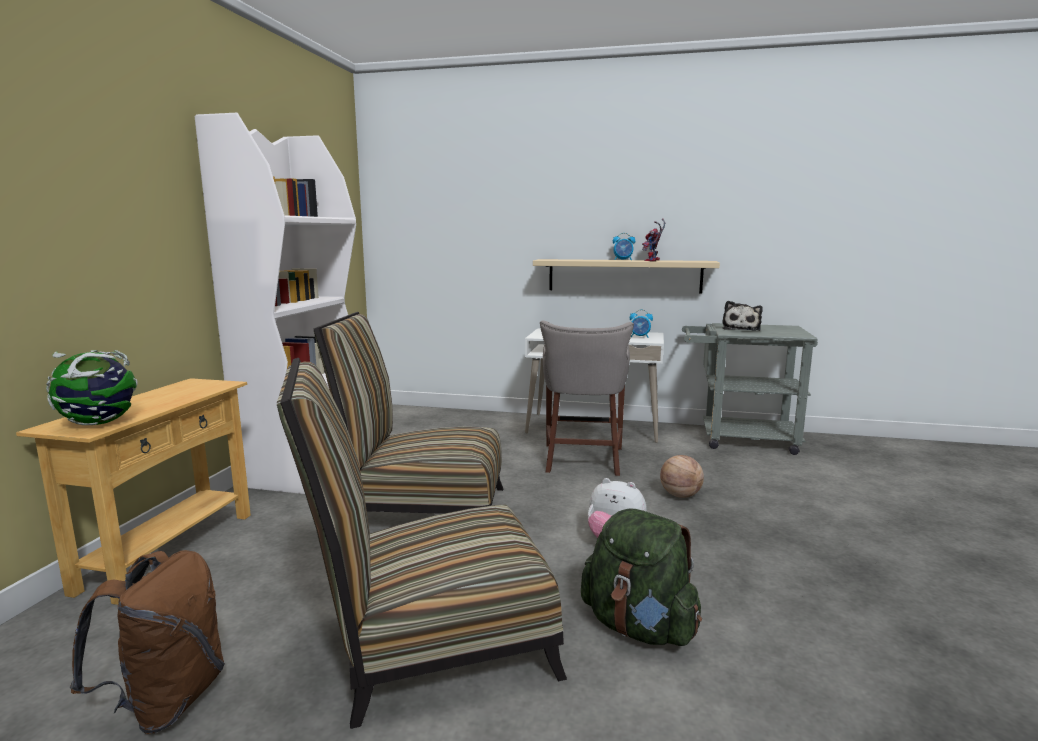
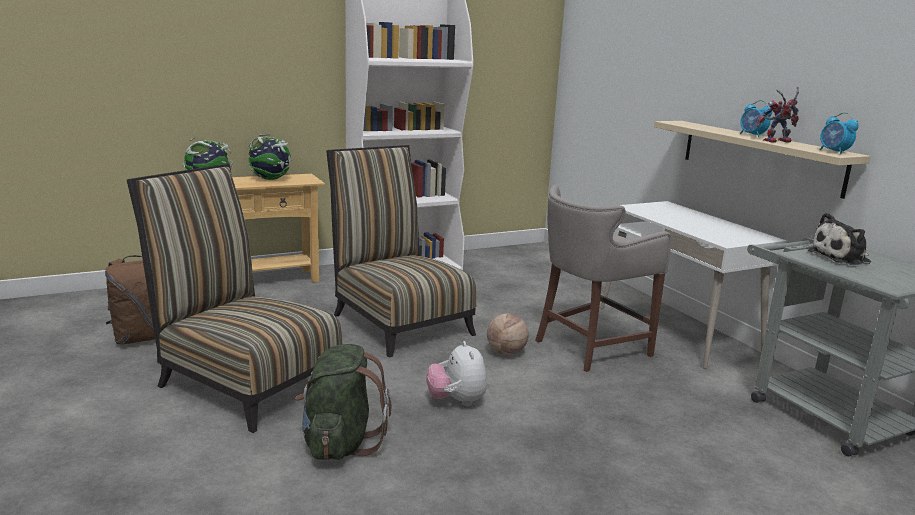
camera: 50 degrees right, 5 degrees up
(166, 395) = (270, 179): none -> globe
(640, 337) = (732, 236): alarm clock -> alarm clock (834, 152)
(680, 495) = (594, 410): basketball -> basketball (506, 353)

